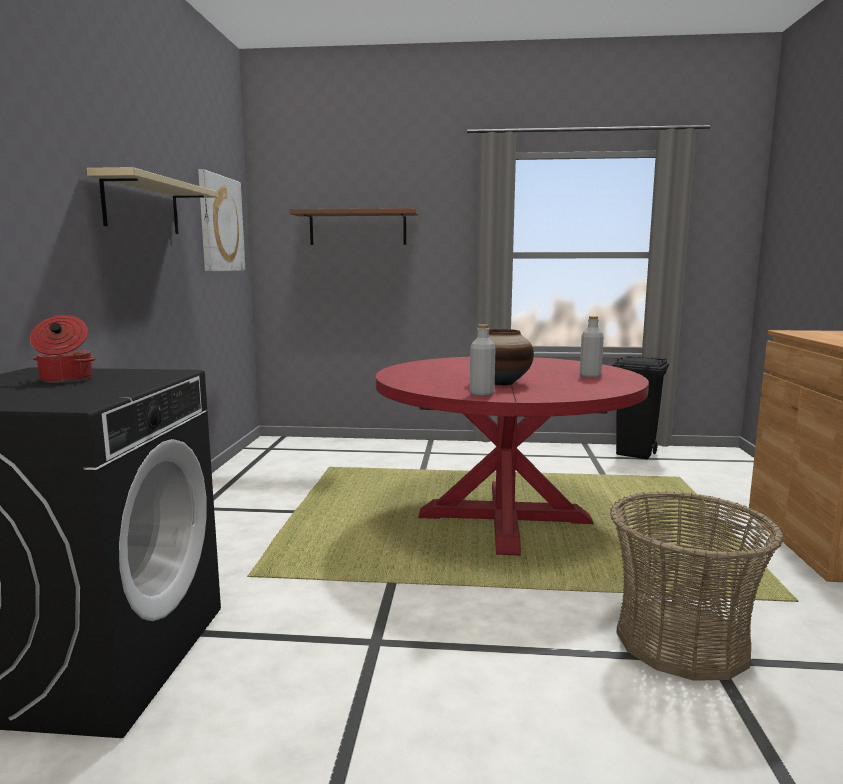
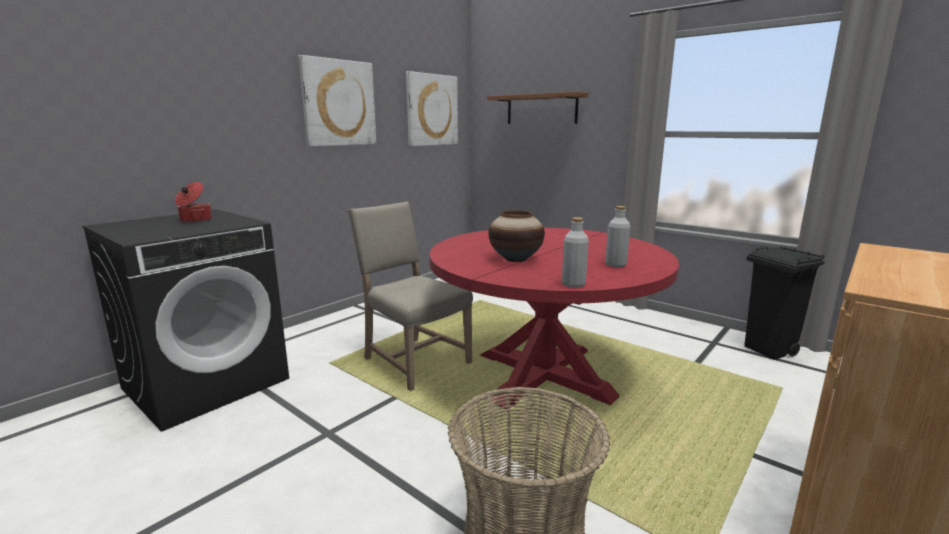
camera: 35 degrees right, 5 degrees up
(142, 206) = (338, 103): beige shelf -> picture
(352, 543) = (413, 361): none -> beige chair
(482, 394) = (470, 267): grey bottle -> grey bottle (573, 284)

